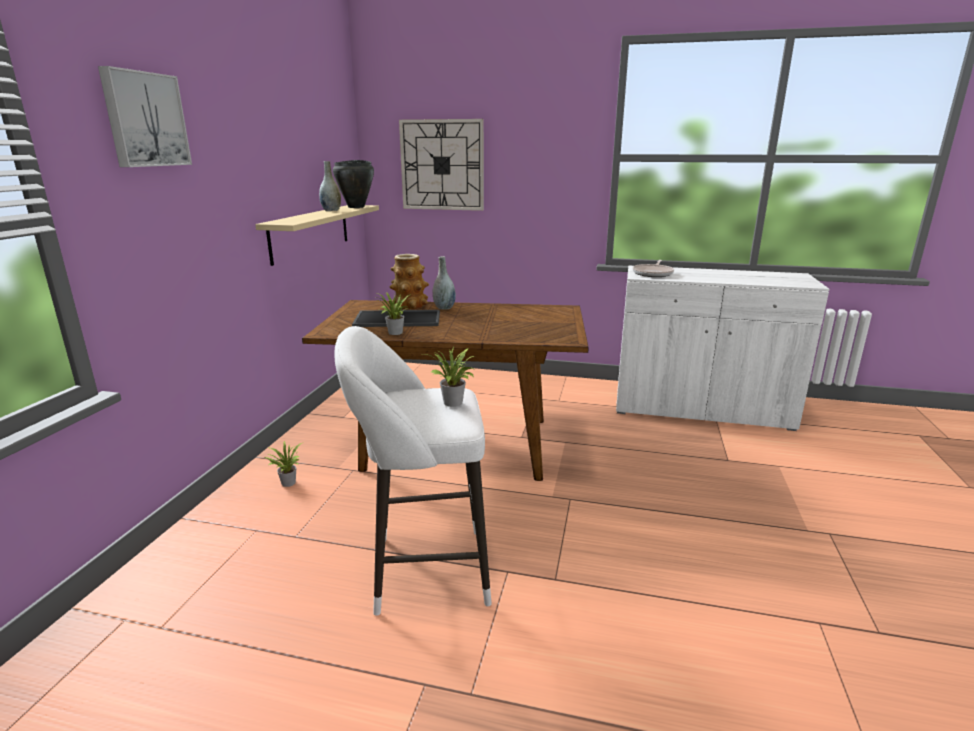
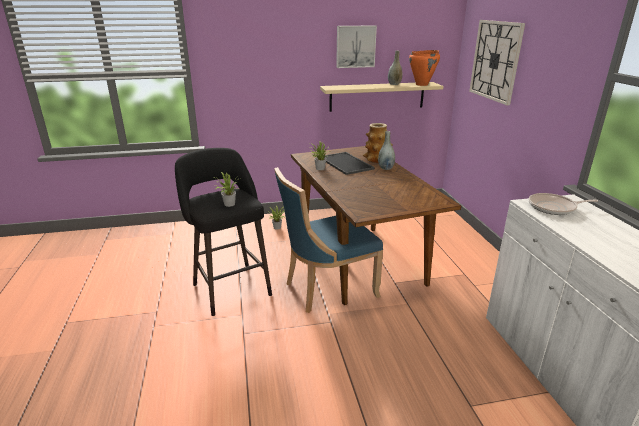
camera: 65 degrees right, 5 degrees up
(144, 120) = (247, 29): picture -> picture (355, 46)
(356, 207) = (422, 84): black cooking pot -> orange cooking pot
(422, 570) = (230, 287): white stool -> black stool
(499, 483) = (327, 289): none -> blue chair

